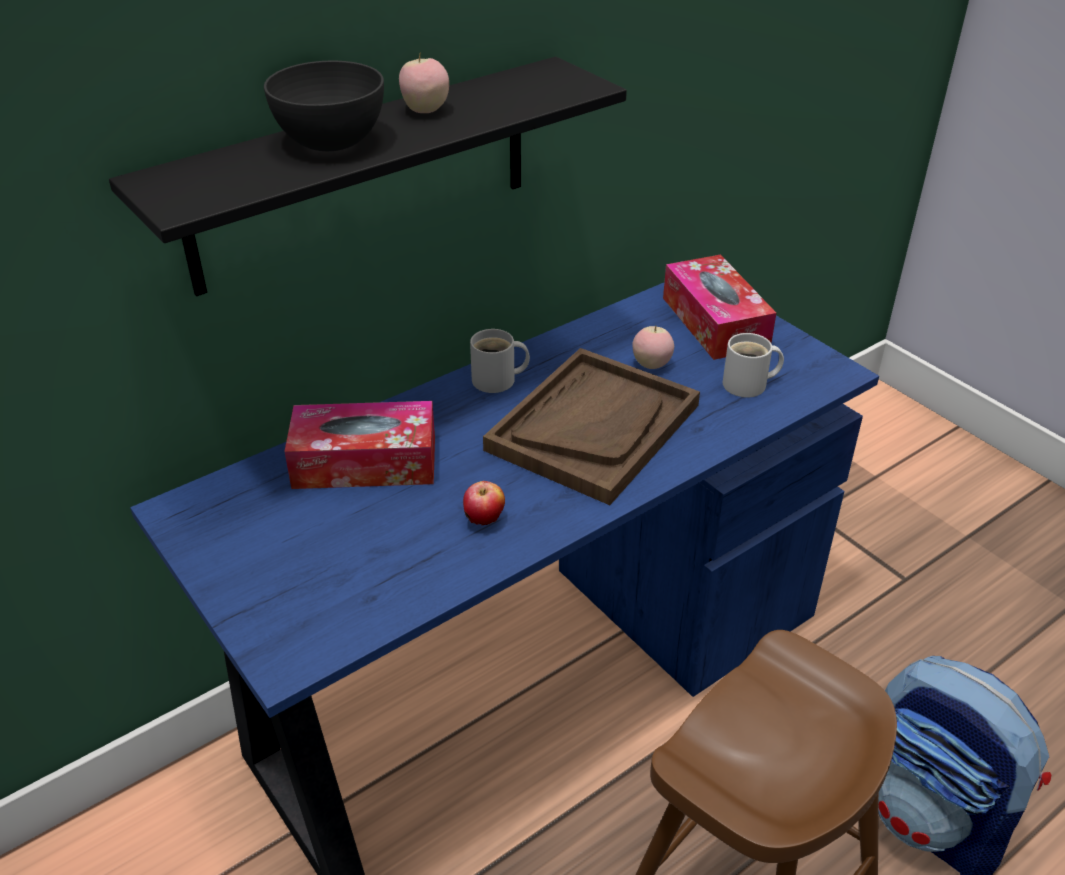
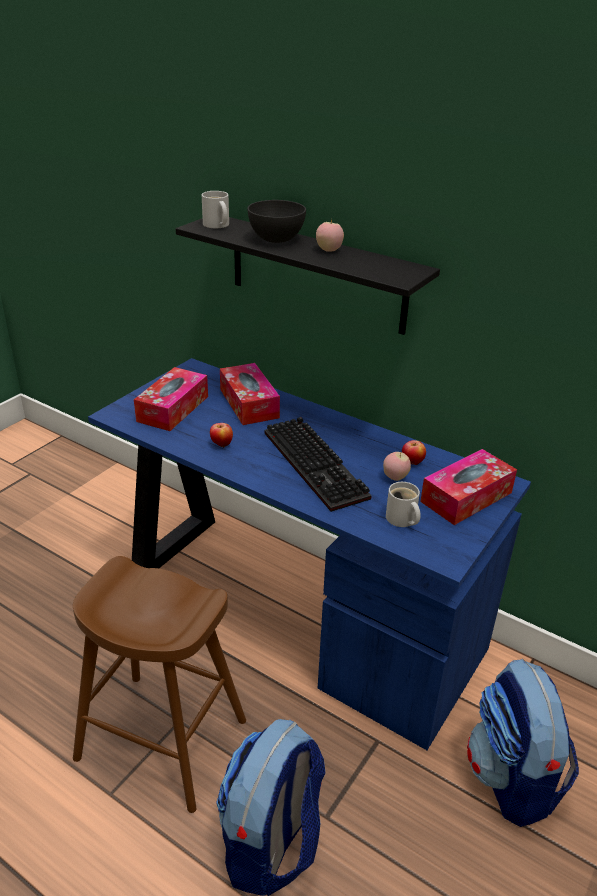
camera: 70 degrees right, 5 degrees down
(321, 565) = (173, 408): none -> tissue box
(498, 381) = (341, 427): white mug -> white mug (216, 225)
(593, 427) = (318, 465): brown tray -> keyboard
(622, 342) = (412, 463): none -> apple
(862, 556) = (512, 778): none -> backpack

